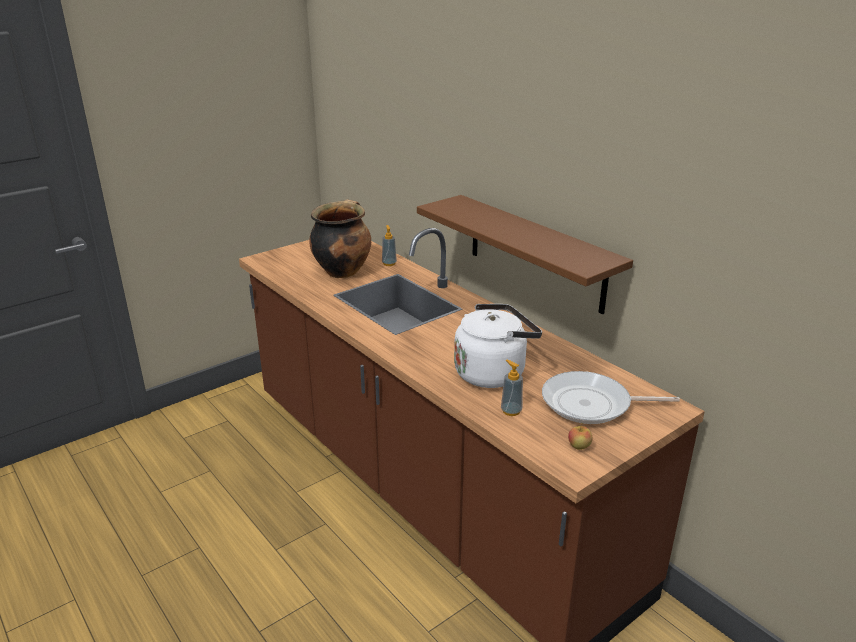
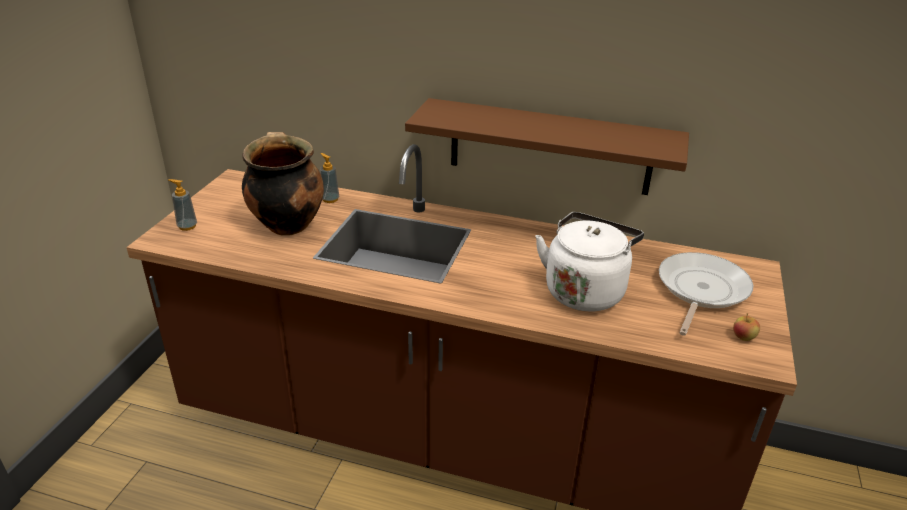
camera: 35 degrees left, 5 degrees up
(511, 411) = (650, 325): soap dispenser -> soap dispenser (187, 226)
(591, 404) = (700, 290): frying pan -> frying pan turned 150 degrees clockwise

